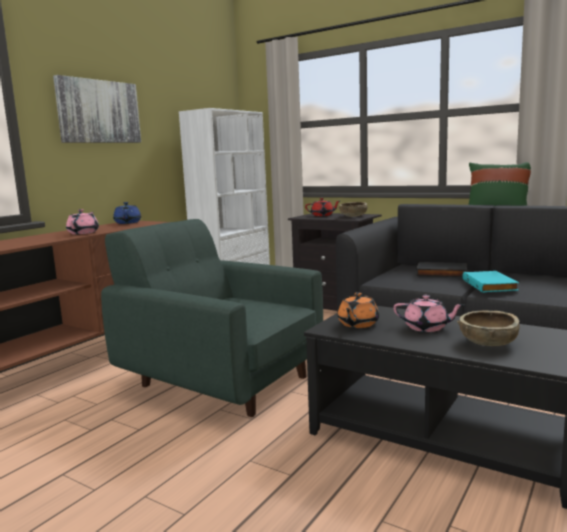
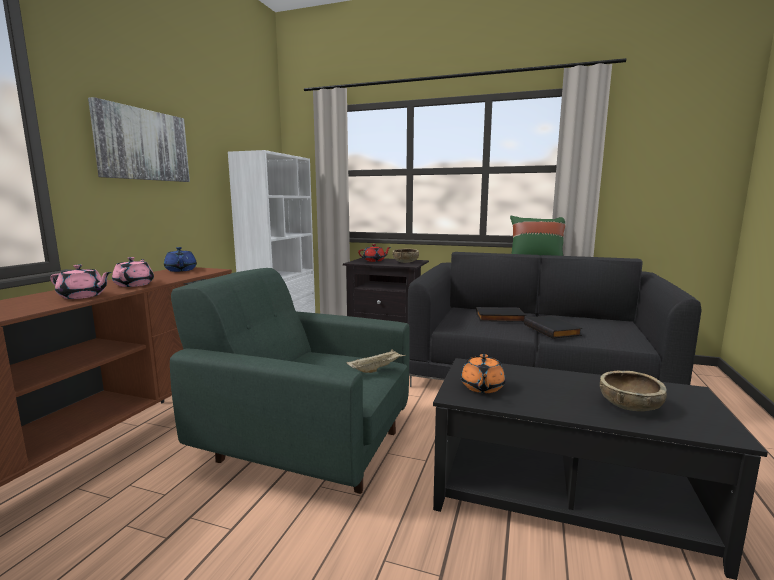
camera: 15 degrees left, 0 degrees up
(279, 311) = (376, 369): none -> beige tray
(426, 327) = (553, 388): pink teapot -> pink teapot (83, 296)
(490, 285) = (552, 330): turquoise book -> black book

